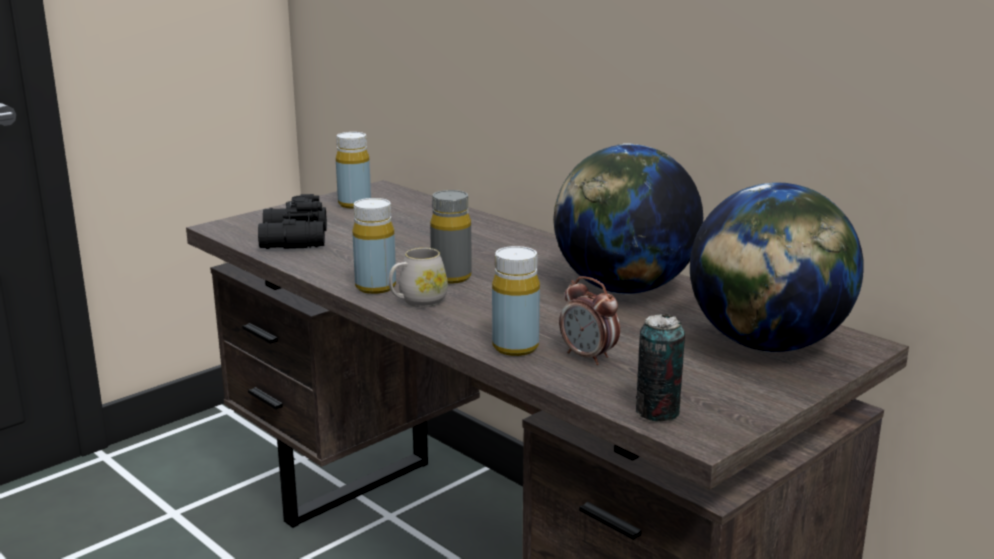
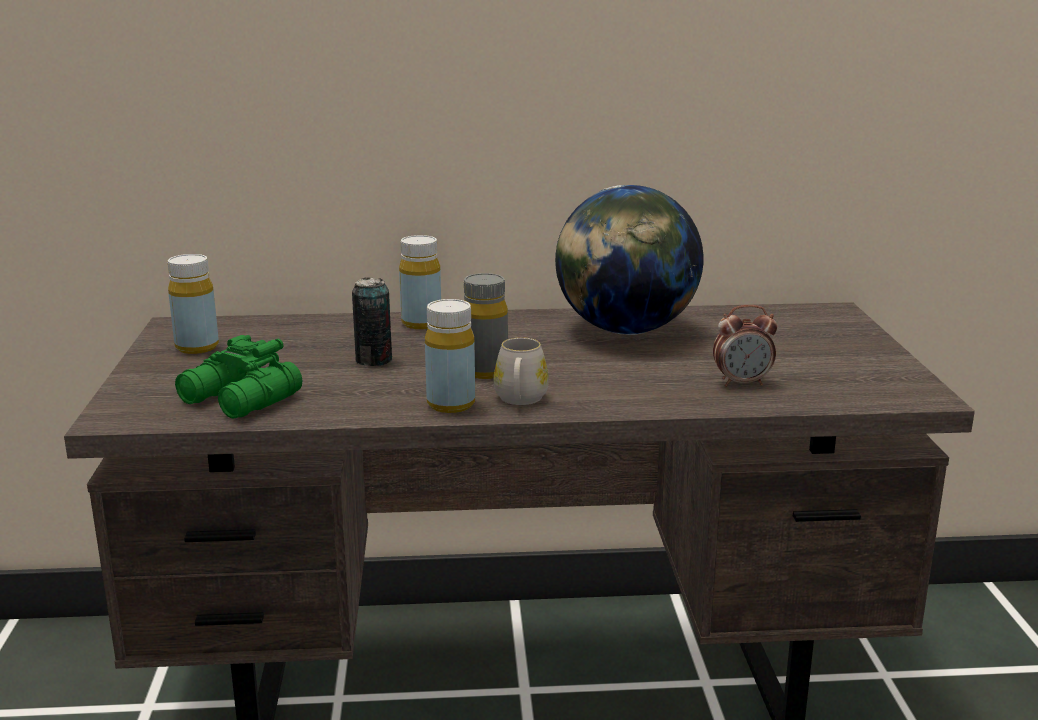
camera: 50 degrees left, 0 degrees up
(292, 240) = (240, 400): black binoculars -> green binoculars
(515, 347) = (684, 398): yellow bottle -> yellow bottle (421, 323)
(657, 412) = (872, 396): can -> can (374, 360)
(767, 345) = (800, 331): globe -> none

